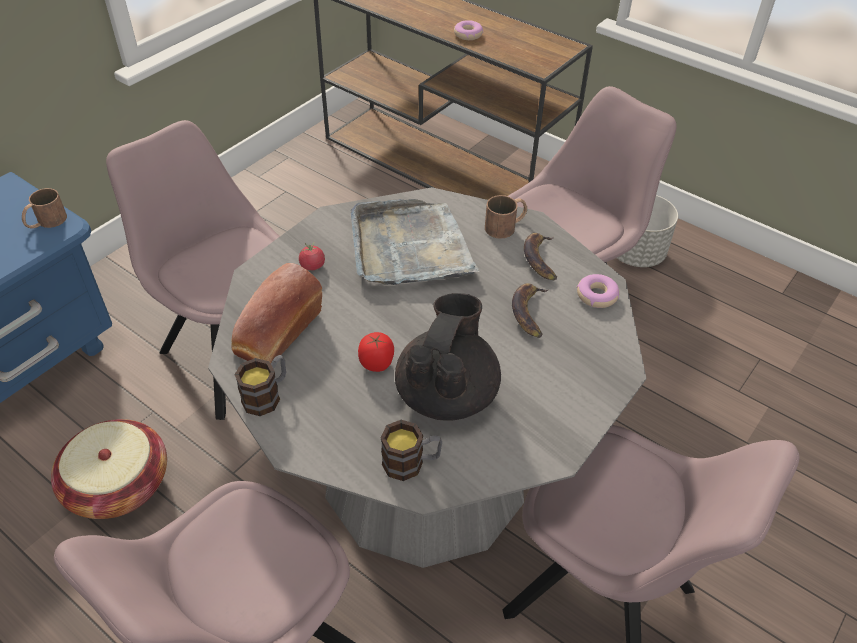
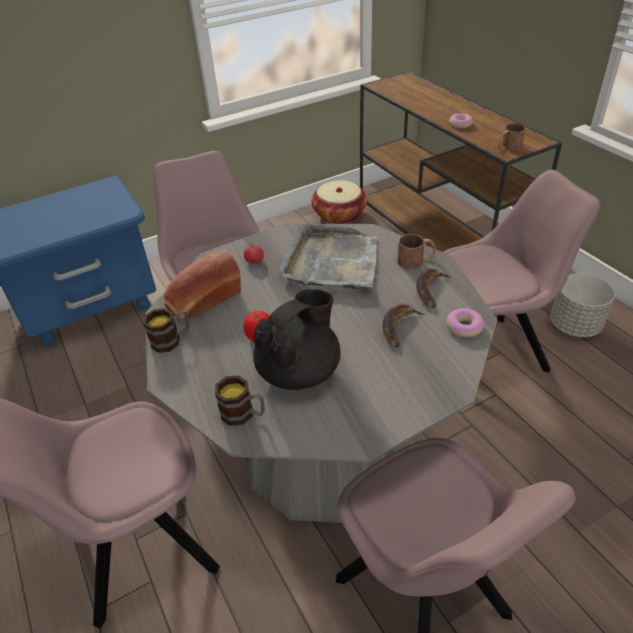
camera: 25 degrees right, 5 degrees down
(46, 222) = (118, 208): brown mug -> brown mug (508, 147)
(119, 485) = (116, 397): basket -> basket (339, 214)

